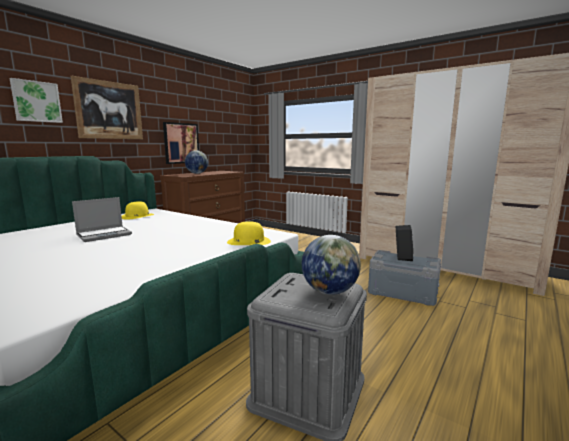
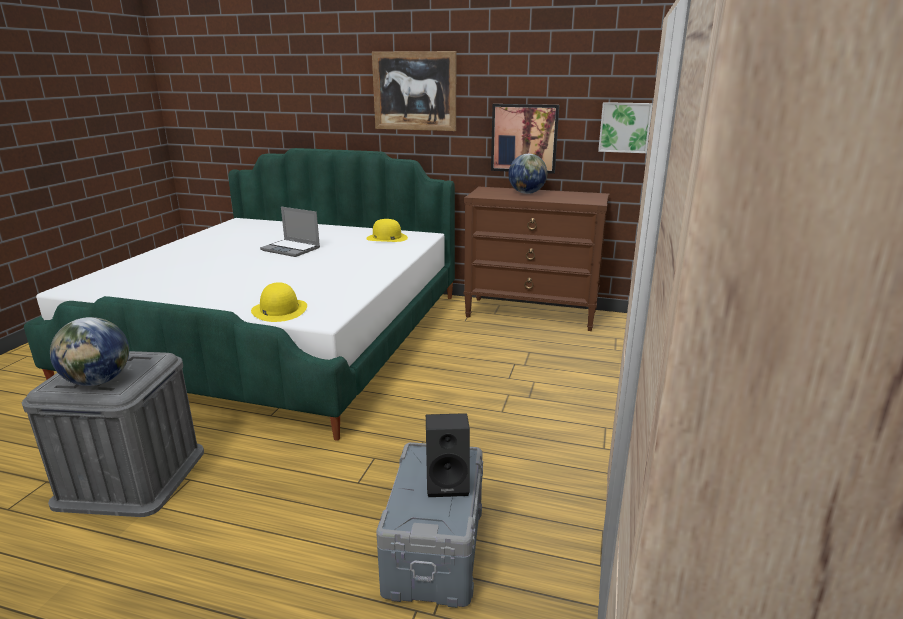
camera: 70 degrees right, 10 degrees up
(36, 101) = (339, 87): picture -> picture (624, 127)

